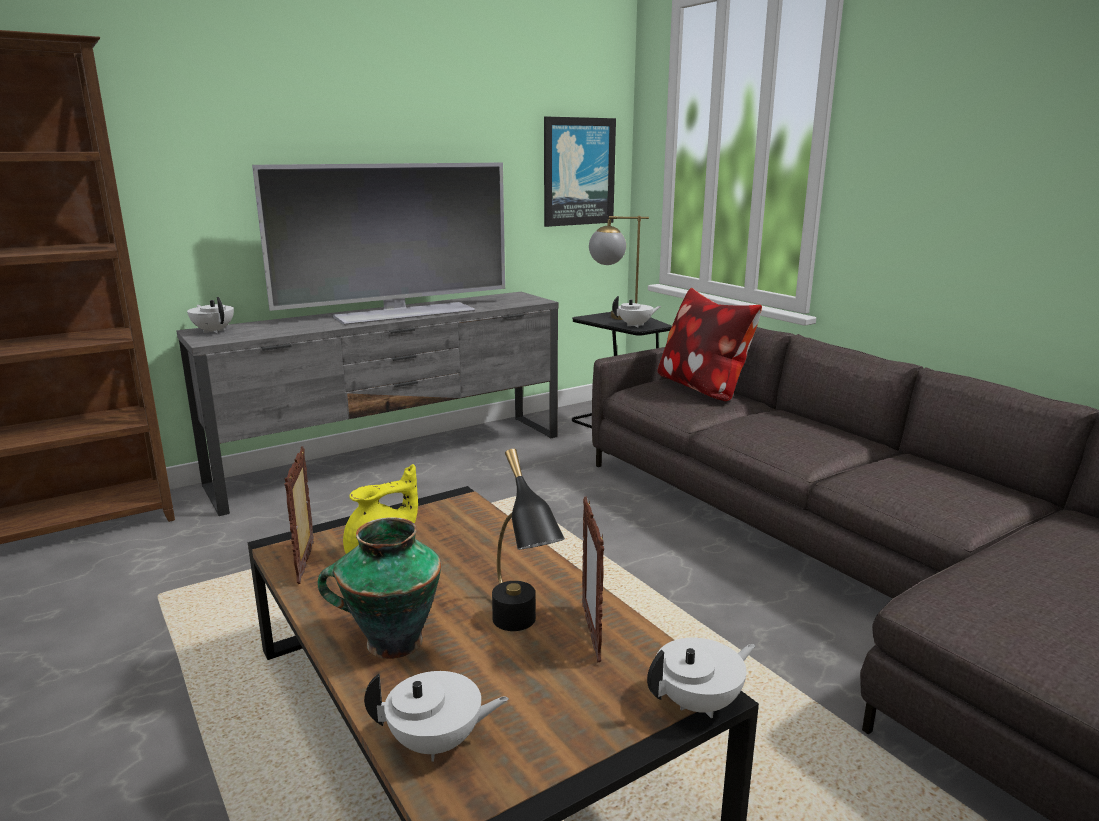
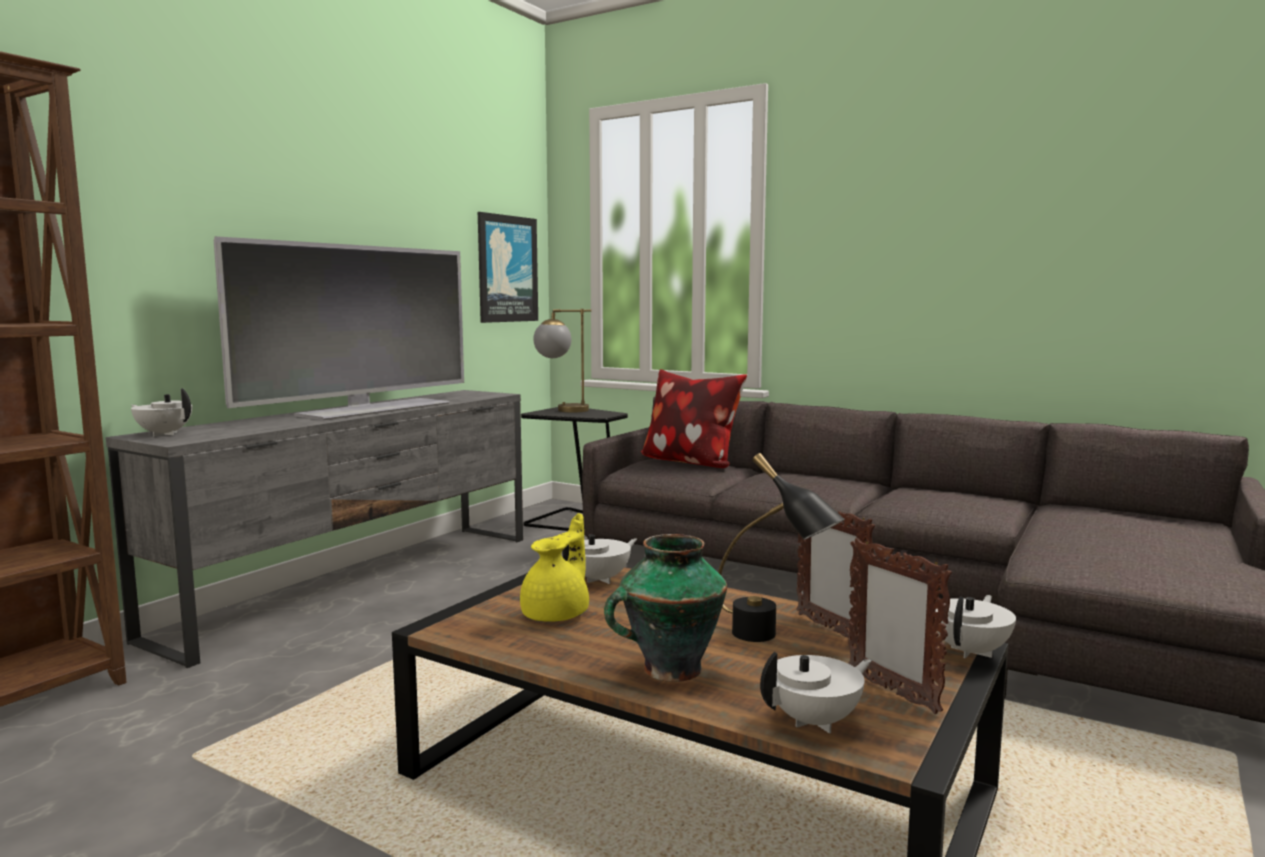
camera: 25 degrees left, 10 degrees down
(307, 562) = (489, 634): picture frame -> picture frame (891, 691)
(635, 325) = (594, 415): white teapot -> white teapot (600, 579)

